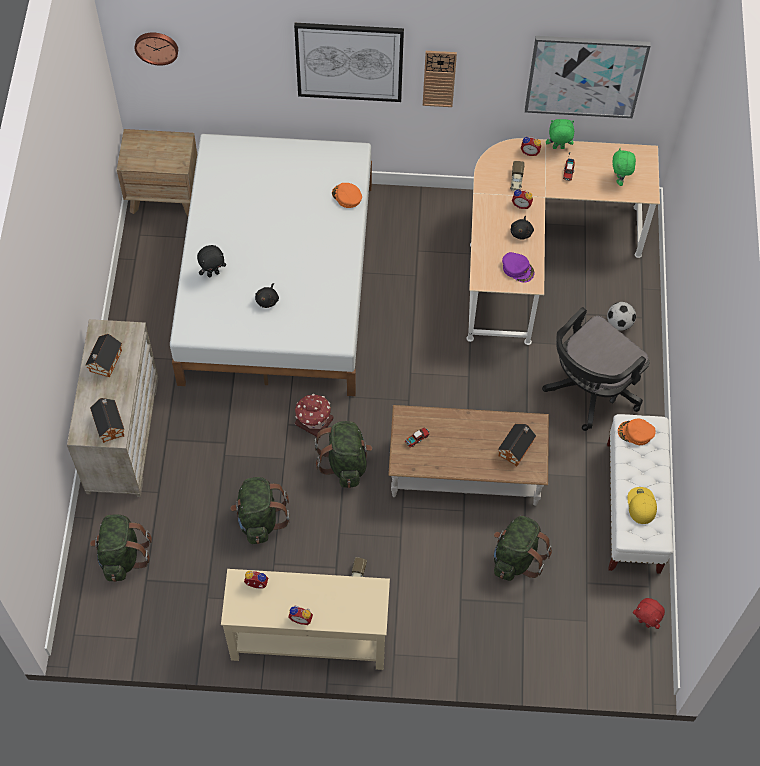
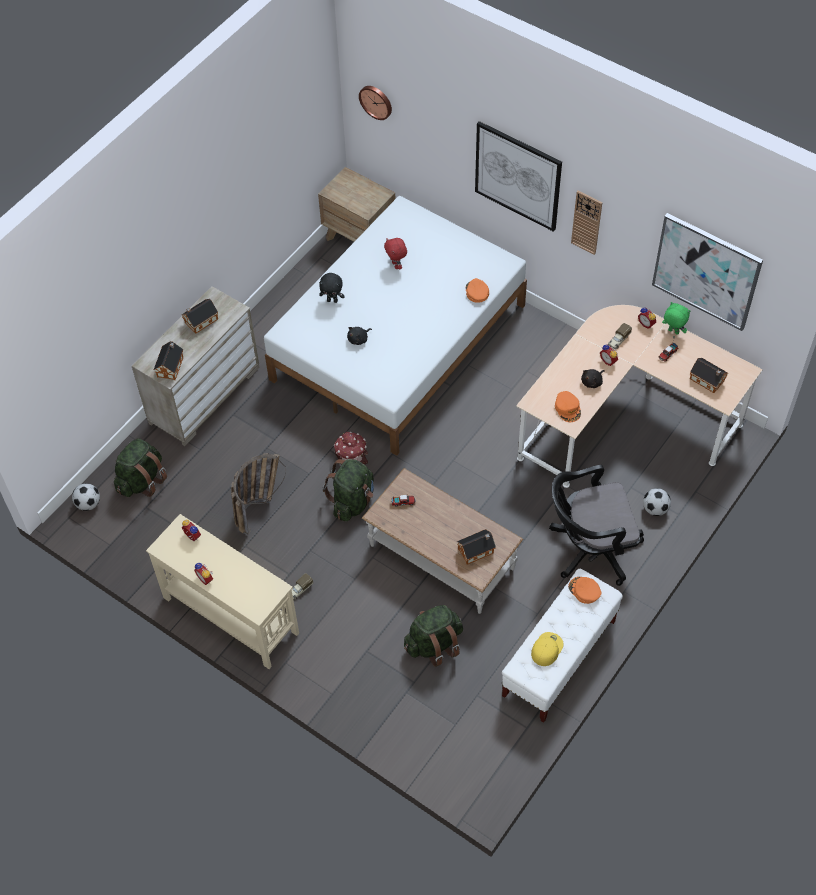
camera: 35 degrees right, 5 degrees down
(84, 609) = (88, 504): none -> football
(259, 518) = (258, 507): green backpack -> basket
(518, 269) = (568, 408): purple cap -> orange cap
(620, 180) = (708, 381): green plush toy -> toy house
(645, 622) = (502, 753): red plush toy -> red plush toy (396, 265)

